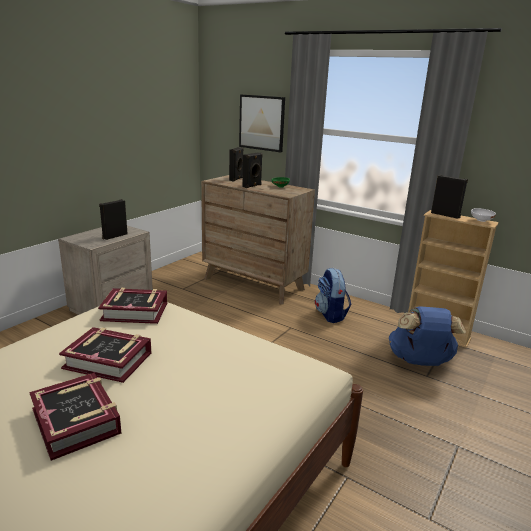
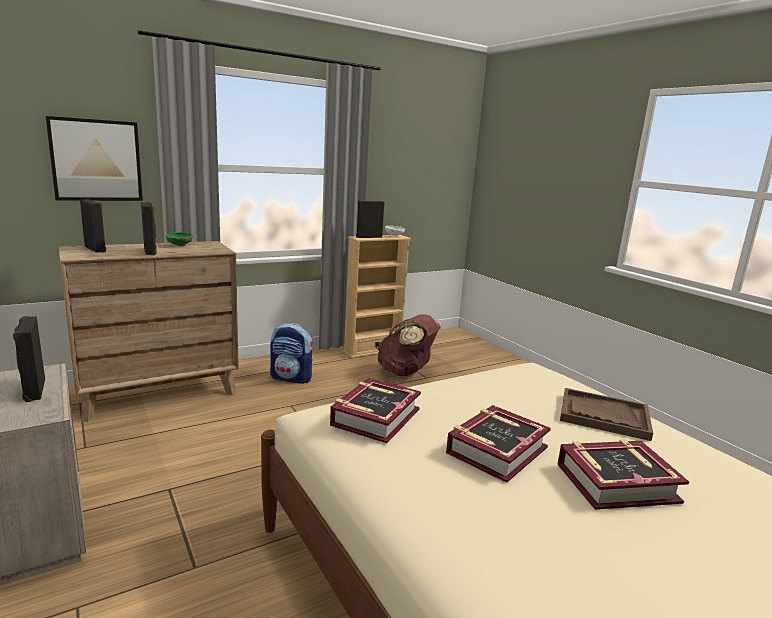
camera: 65 degrees left, 5 degrees down
(210, 413) = (603, 416): none -> brown tray
(420, 362) = (406, 372): blue backpack -> brown backpack

